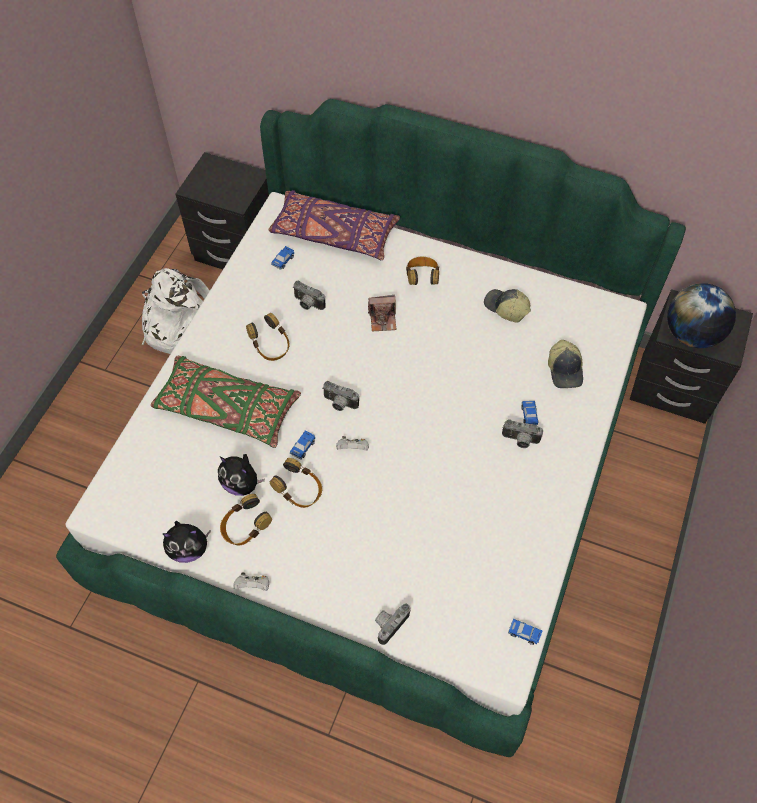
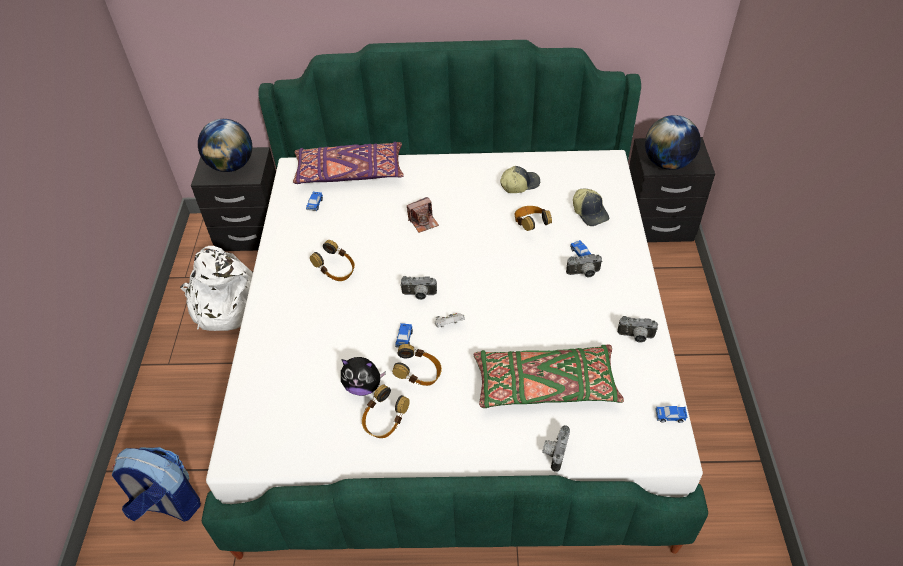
camera: 20 degrees left, 10 degrees down
(53, 513) = (167, 504): none -> backpack
(189, 549) = (340, 458): plush toy -> none
(224, 182) = (231, 165): none -> globe
(227, 408) = (320, 331): green pillow -> green pillow (545, 385)
(253, 585) = (416, 466): white game controller -> none
(307, 304) = (352, 230): camera -> camera (636, 337)
(422, 278) = (440, 183): headphones -> headphones (530, 225)
(506, 308) = (519, 184): cap -> cap turned 135 degrees clockwise

